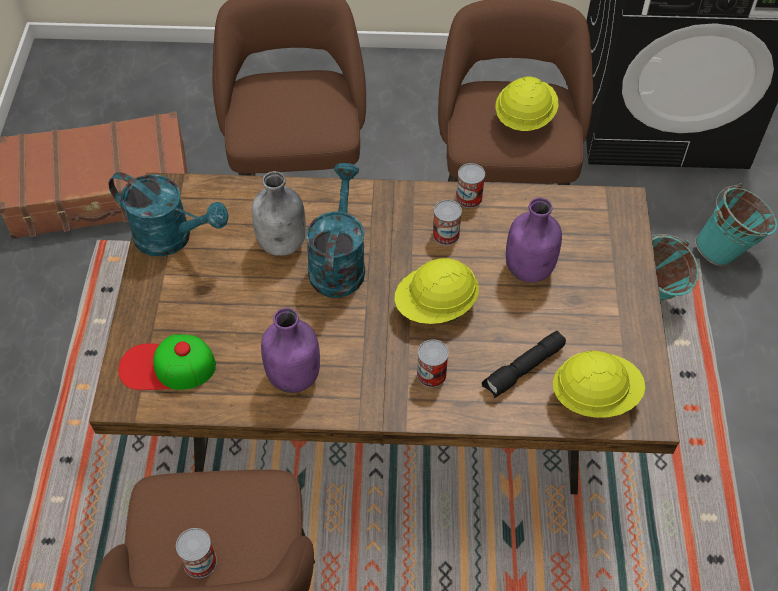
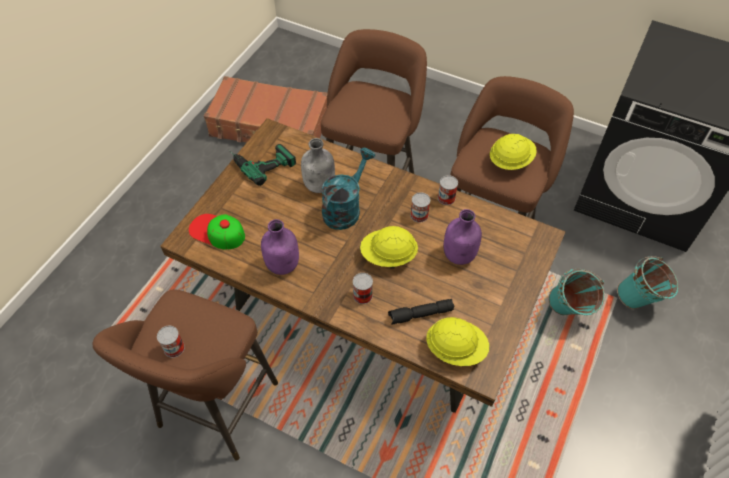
camera: 25 degrees right, 0 degrees up
(172, 238) = (260, 160): turquoise watering can -> power drill

